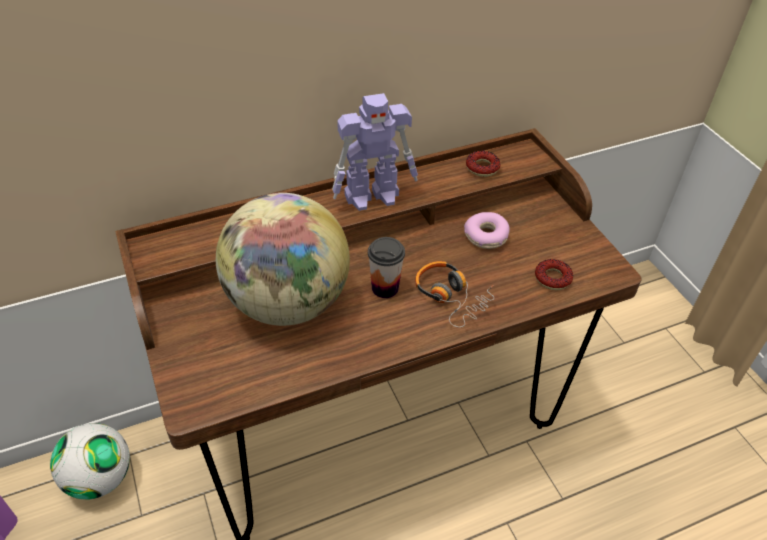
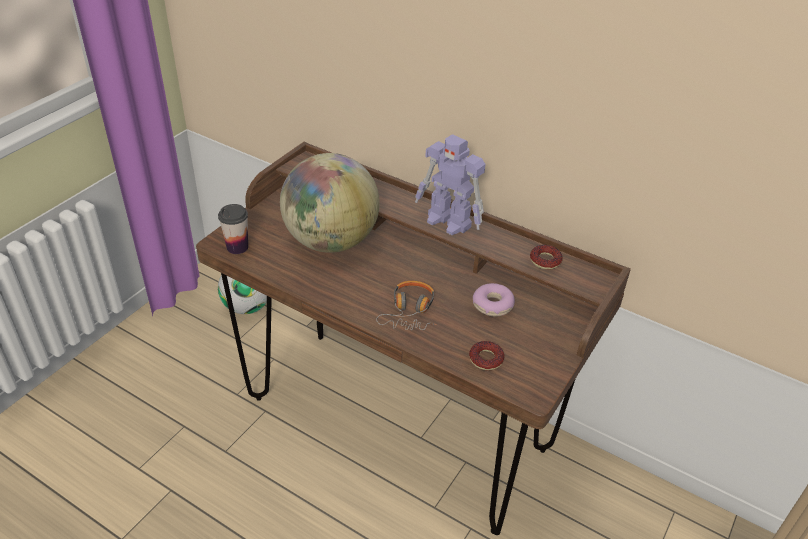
camera: 55 degrees right, 5 degrees down
(385, 288) = (386, 277): cup -> cup (237, 247)

